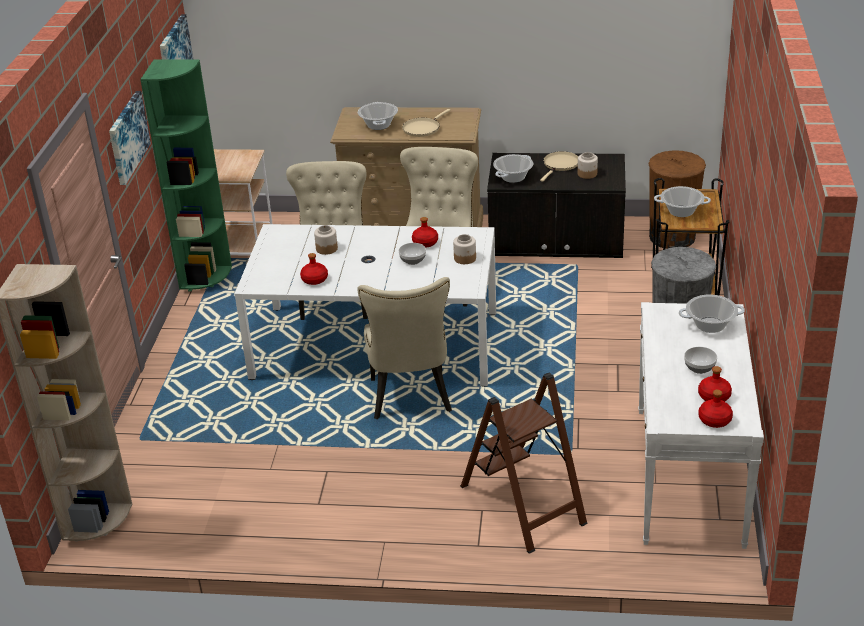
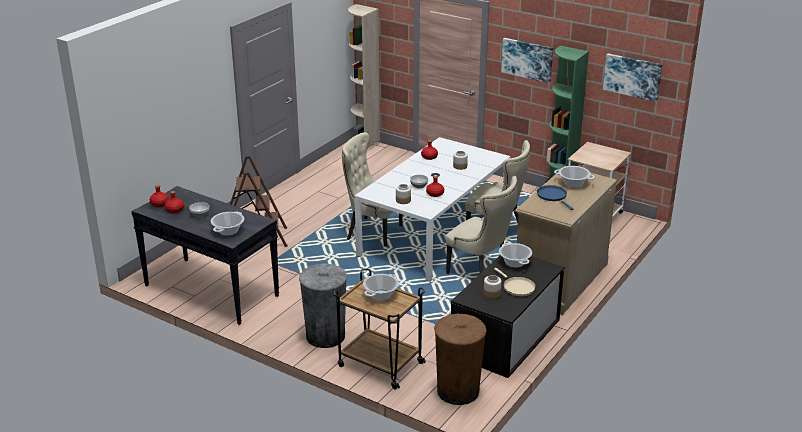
camera: 115 degrees right, 5 degrees down
(422, 128) = (553, 196): beige frying pan -> blue frying pan
(689, 476) = (210, 290): white console table -> black console table

